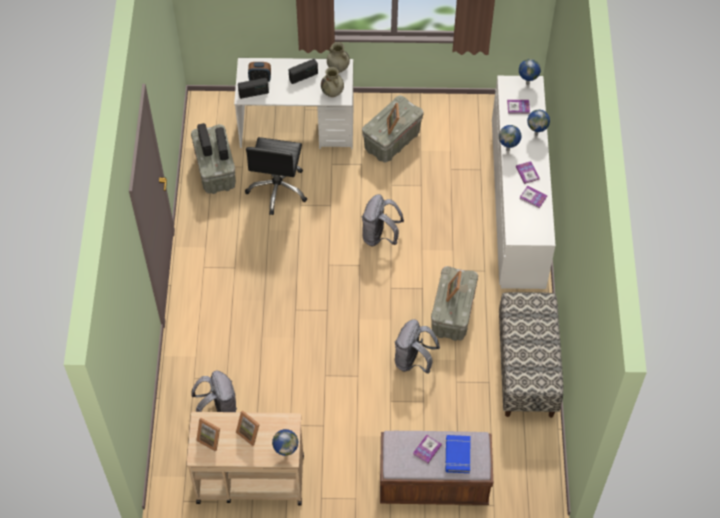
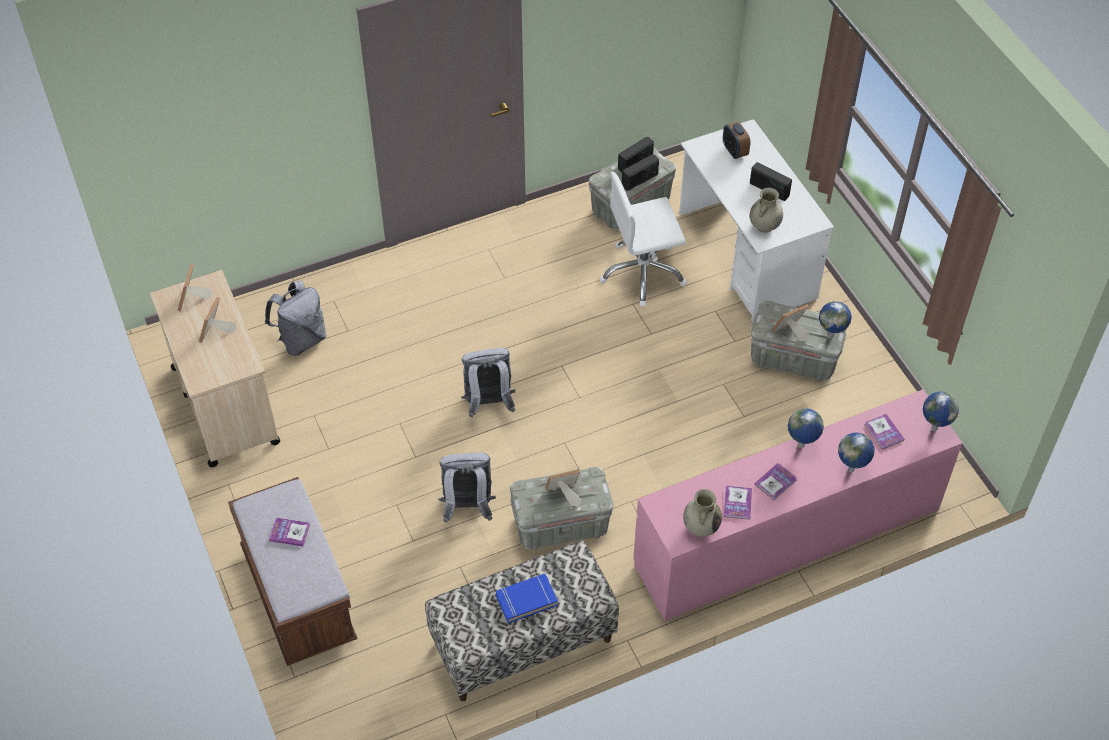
camera: 65 degrees right, 5 degrees down
(253, 93) = (709, 153): radio -> none
(278, 189) = (642, 273): black office chair -> white office chair
(286, 452) = (204, 377): globe -> globe (831, 336)
(338, 67) = (808, 217): beige vase -> beige vase (701, 526)
(380, 236) = (636, 402): grey backpack -> grey backpack (488, 404)
(457, 455) = (295, 569): blue book -> blue book (526, 600)
(518, 202) = (788, 537): white dresser -> pink dresser

